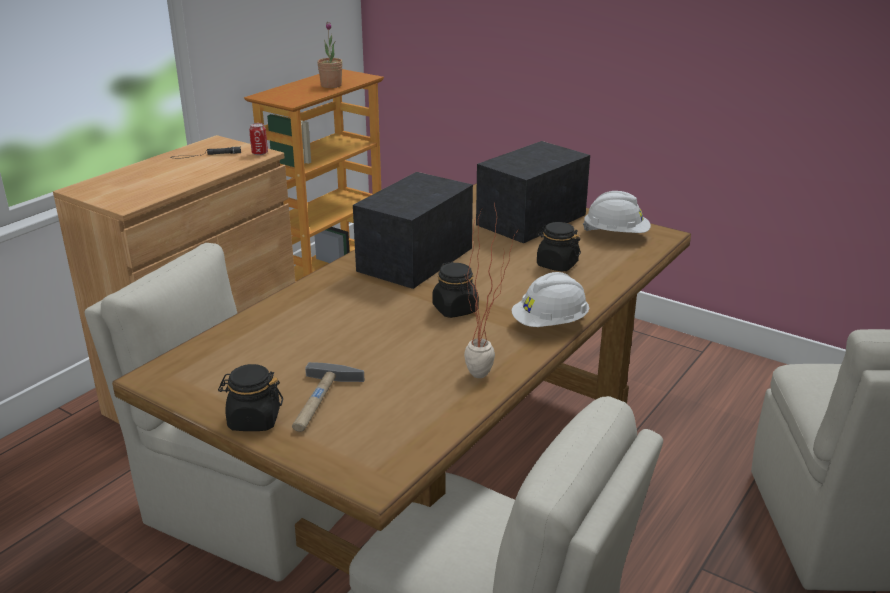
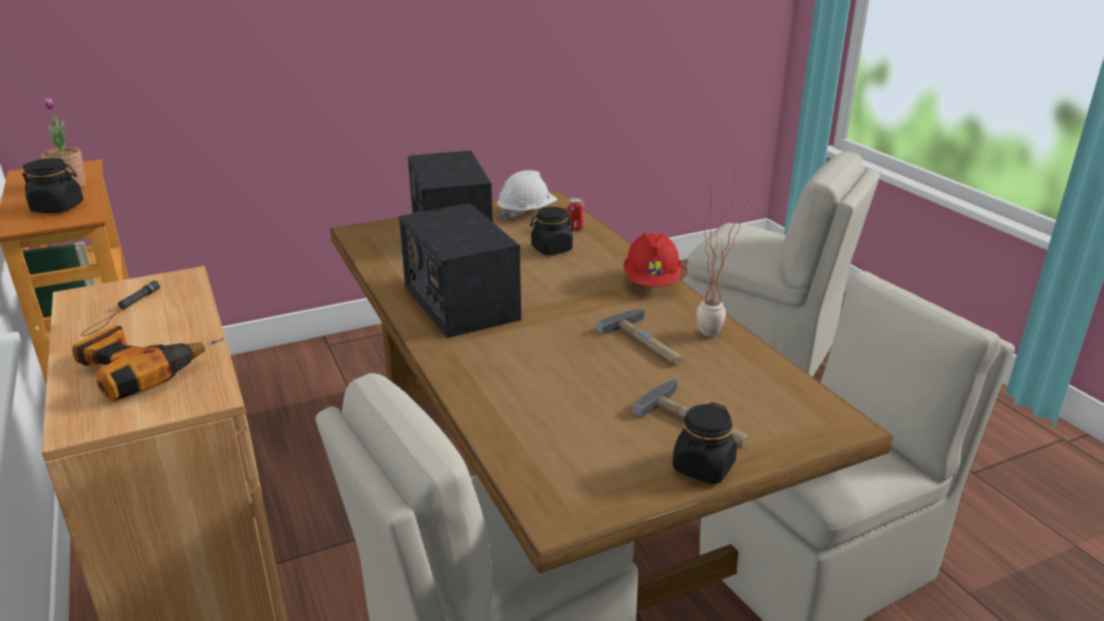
camera: 60 degrees left, 0 degrees up
(145, 181) = (142, 368): none -> power drill
(259, 153) = (181, 278): can -> can (575, 228)
(431, 349) = (647, 342): none -> hammer
(455, 309) = (584, 312): black jar -> black jar (58, 208)
(550, 324) = (652, 282): white hard hat -> red hard hat

